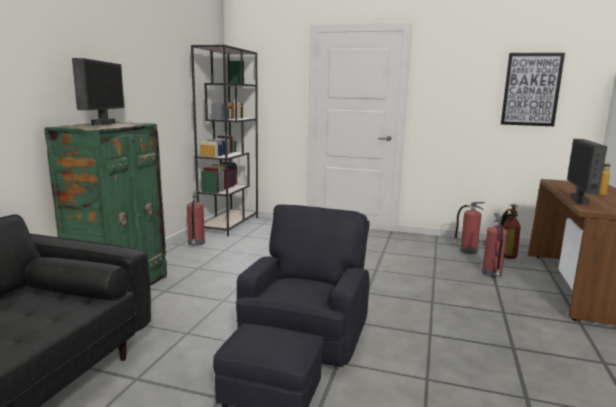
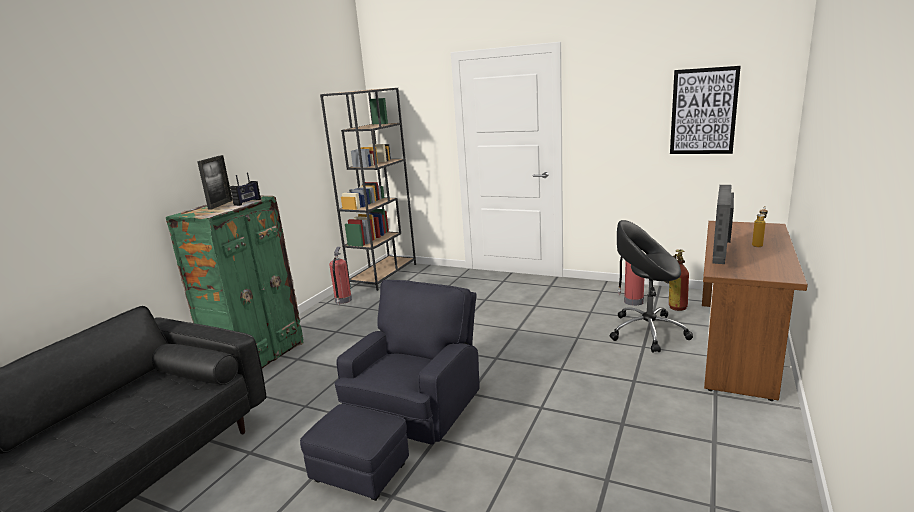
camera: 10 degrees right, 5 degrees up
(102, 124) = (220, 204): monitor -> picture frame
(131, 124) = (247, 202): none -> radio
(492, 274) = (646, 331): fire extinguisher -> black office chair

